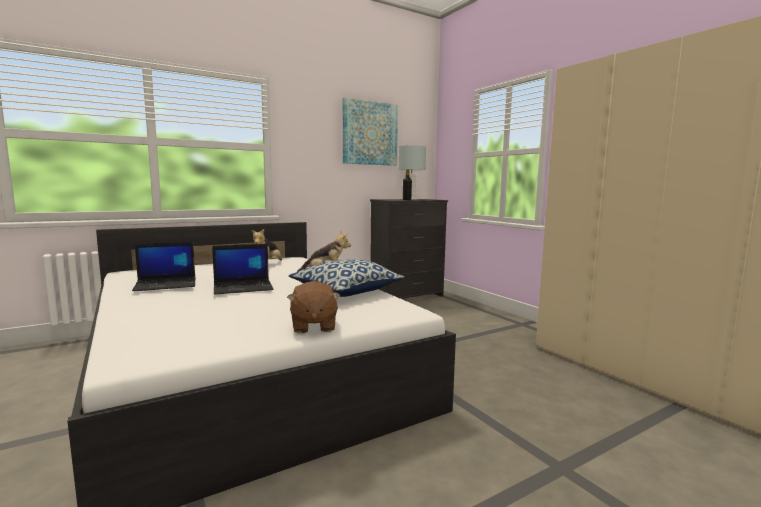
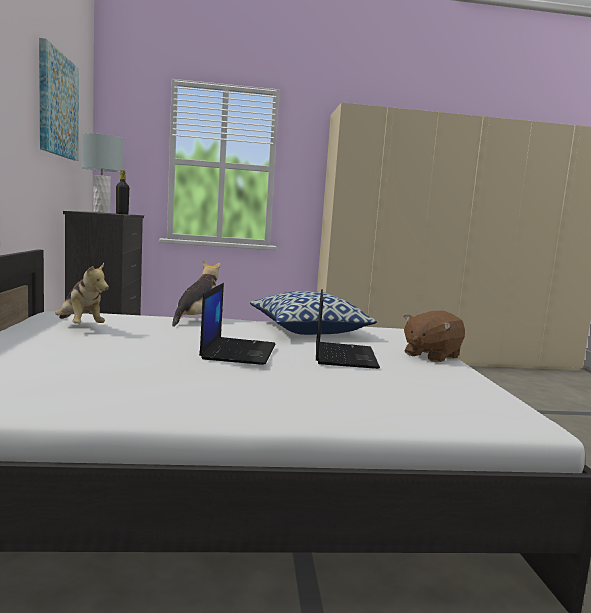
camera: 65 degrees left, 0 degrees up
(167, 284) = (150, 377): laptop -> laptop (343, 355)
(313, 326) = (431, 356): brown plush toy -> brown plush toy turned 120 degrees clockwise

